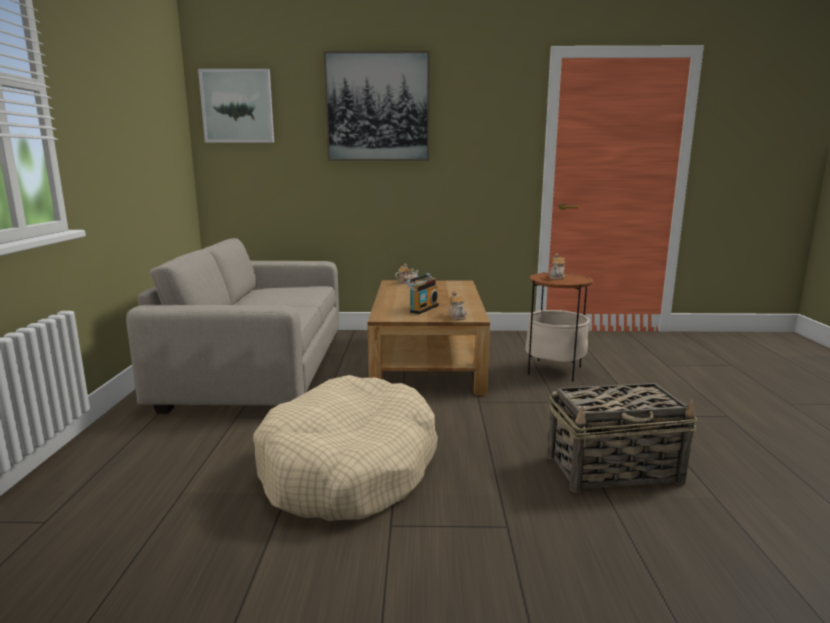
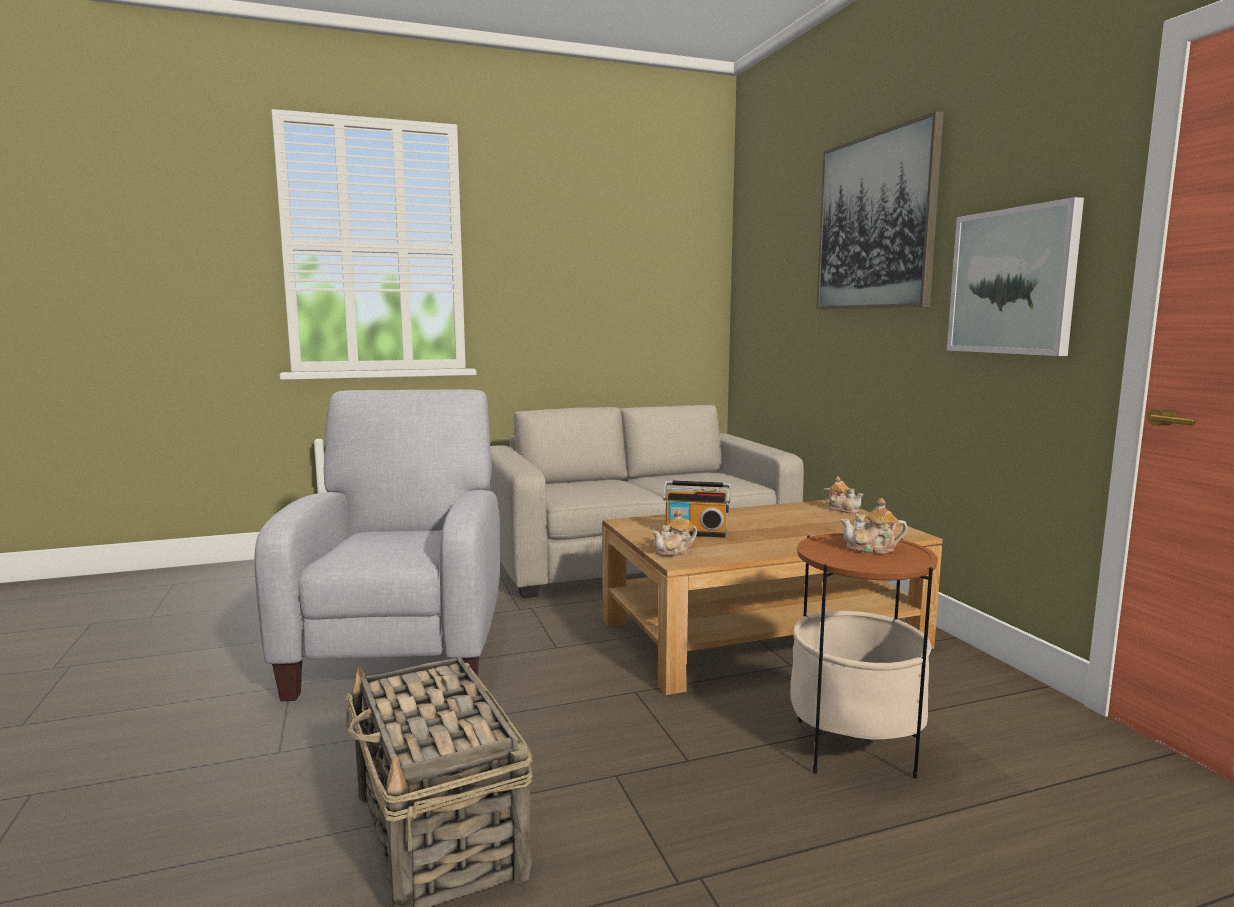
camera: 70 degrees right, 5 degrees down
(237, 106) = (760, 242): picture -> picture (1012, 281)
(349, 468) = (404, 646): beige dog bed -> grey armchair

